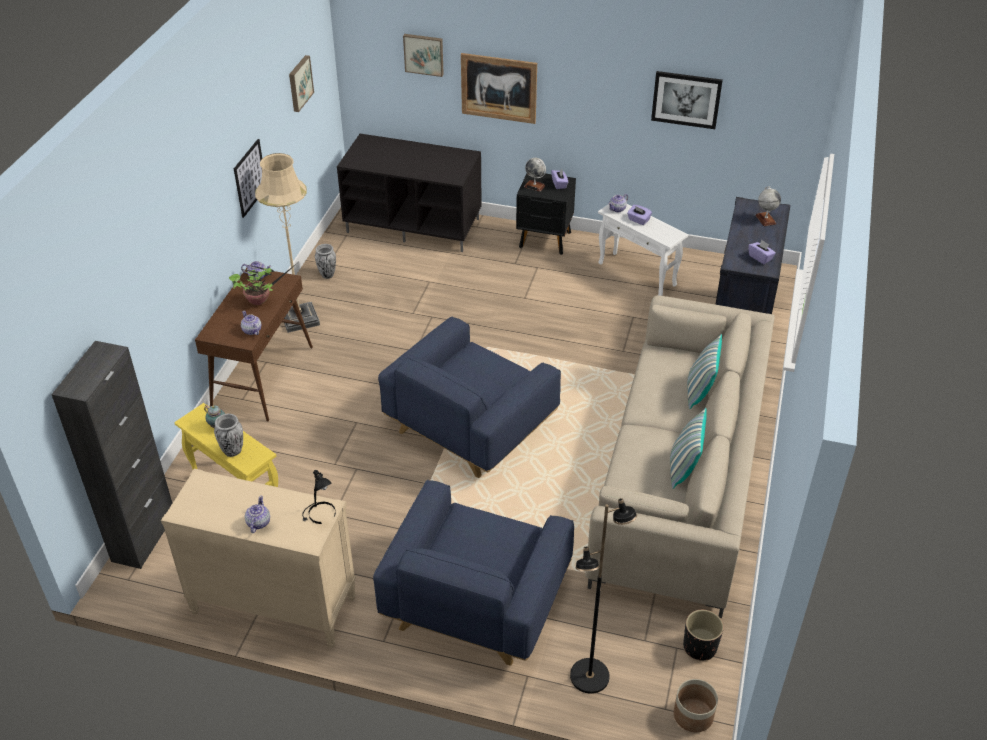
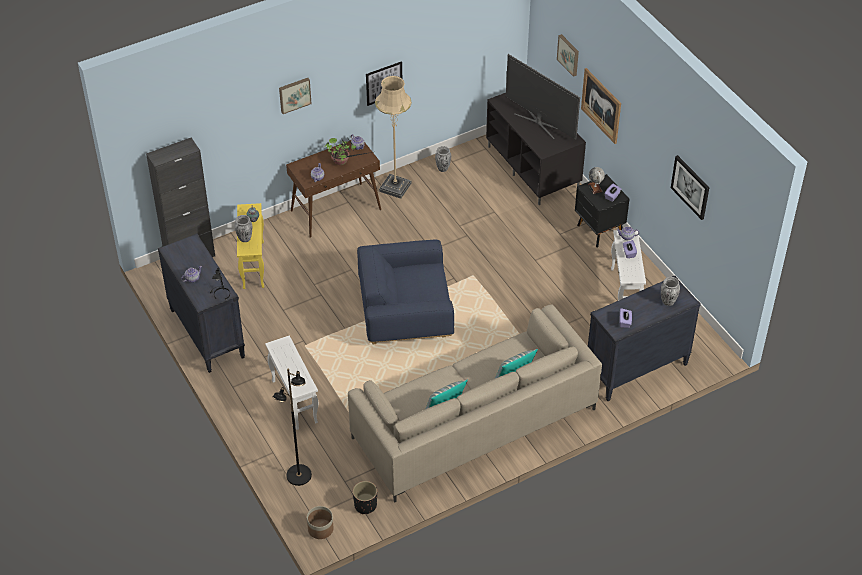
camera: 45 degrees right, 5 degrees up
(273, 606) = (206, 333): beige dresser -> black dresser
(299, 83) = (468, 34): picture -> picture (294, 94)
(415, 158) = (539, 122): none -> television
(476, 600) = (294, 401): blue armchair -> white side table
(765, 219) = (668, 301): globe -> vase

